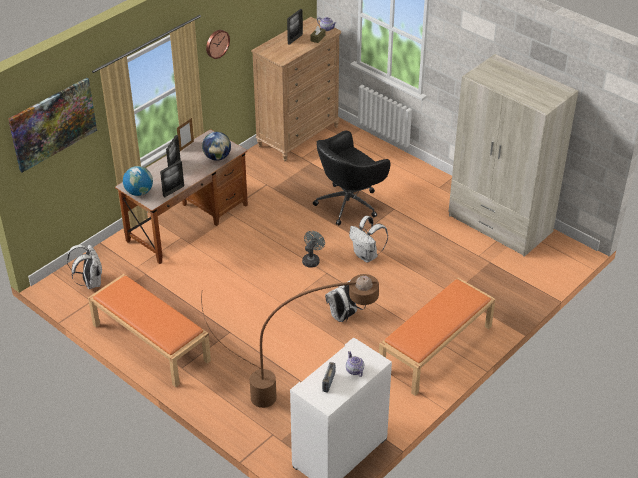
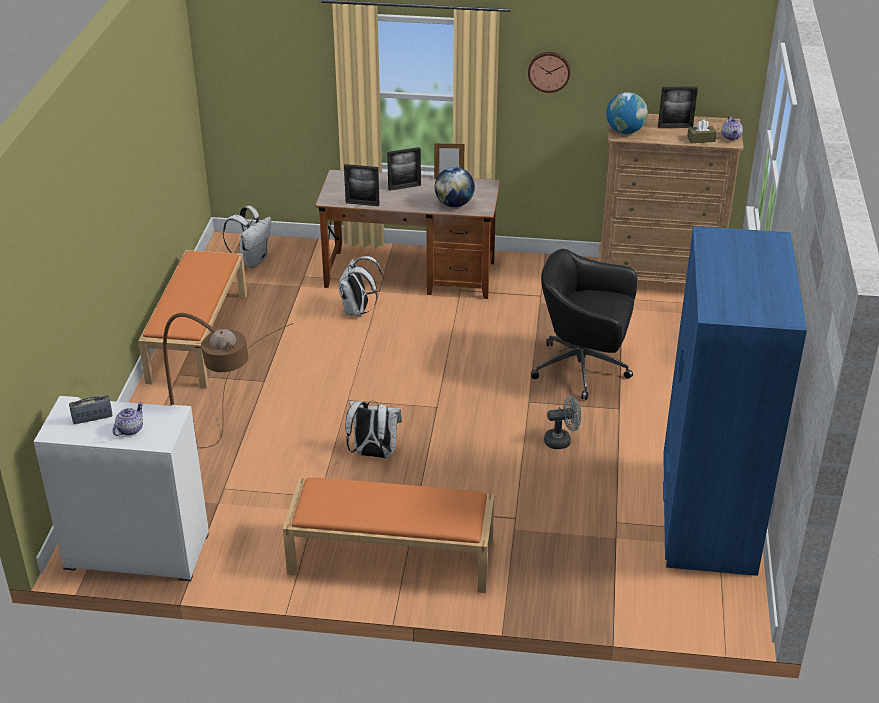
camera: 55 degrees right, 5 degrees down
(53, 124) = (267, 44): picture -> none
(139, 192) = (336, 186): globe -> globe (625, 131)
(312, 260) = (447, 386): grey fan -> grey fan (562, 440)
(367, 256) = (503, 424): white backpack -> white backpack (358, 311)
(500, 224) = (706, 515): beige wardrobe -> blue wardrobe

